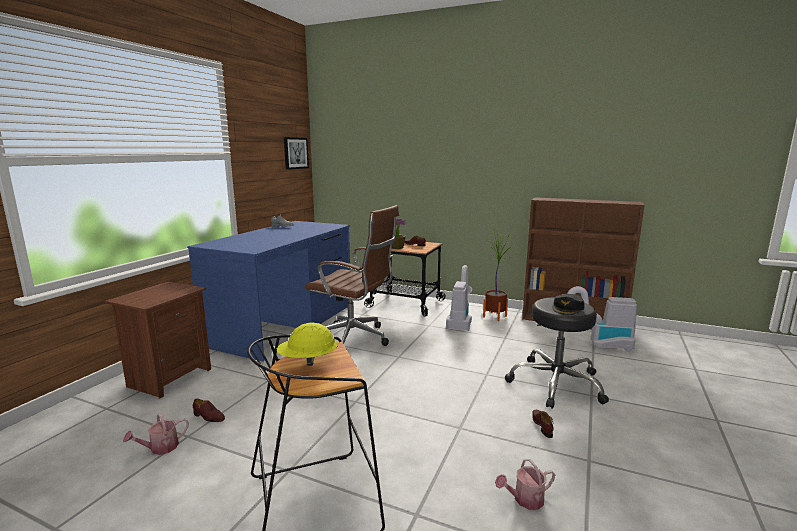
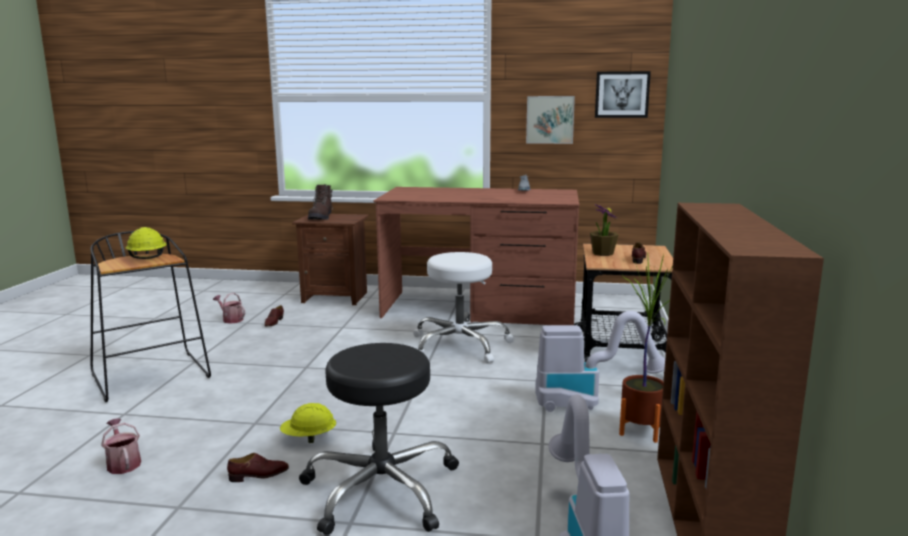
camera: 75 degrees right, 0 degrees up
(147, 297) = (321, 217): none -> brown boot
(265, 172) = (550, 119): none -> picture
(285, 324) = (480, 308): blue desk -> brown desk
(355, 339) = (460, 345): brown office chair -> white stool
(490, 404) = (309, 438): none -> yellow hard hat
(568, 308) = (365, 360): black cap -> none

